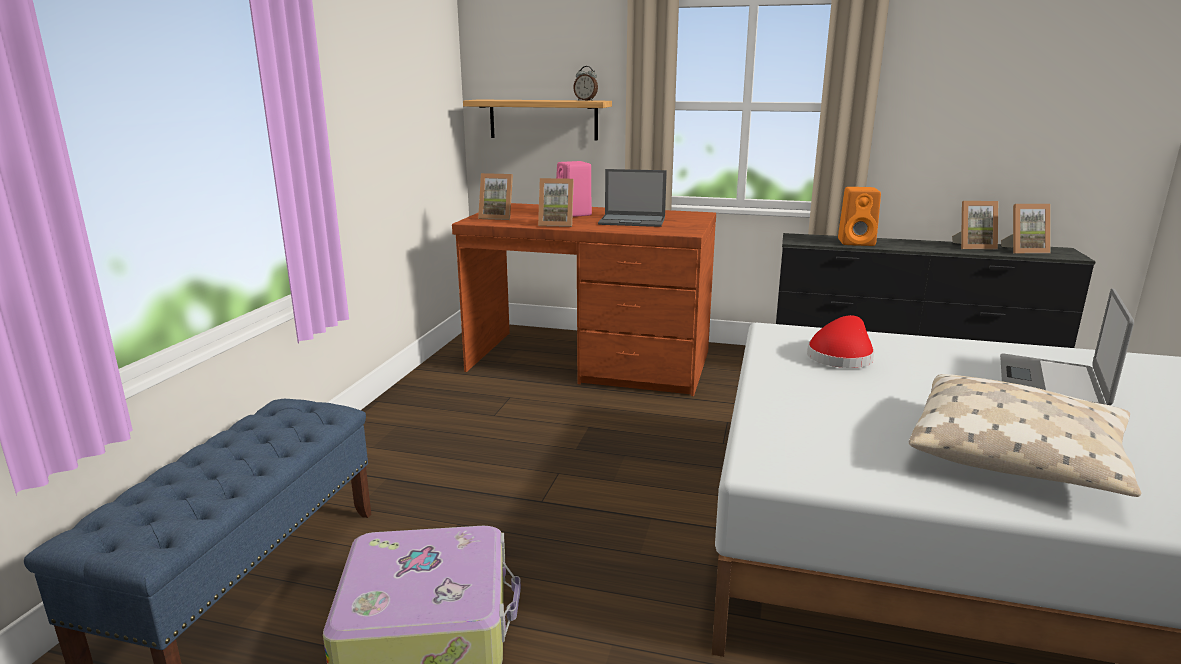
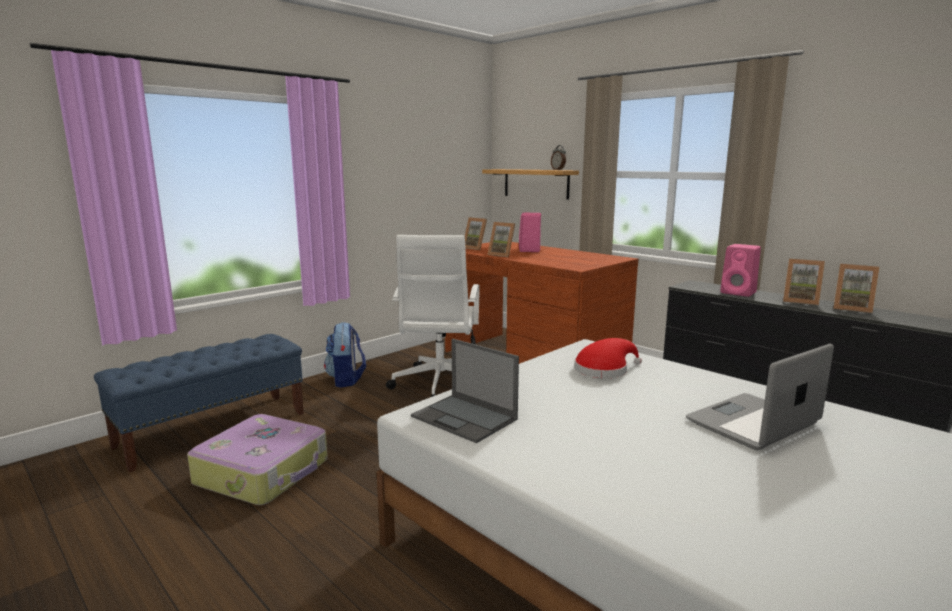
camera: 30 degrees right, 5 degrees down
(372, 445) = (346, 380): none -> backpack
(515, 420) = (439, 385): none -> white office chair
(633, 221) = (559, 258): laptop -> laptop (465, 418)
(857, 242) = (739, 293): orange speaker -> pink speaker
(1017, 455) = (607, 455): beige pillow -> none
(1024, 251) = (902, 318): picture frame -> picture frame (800, 301)

